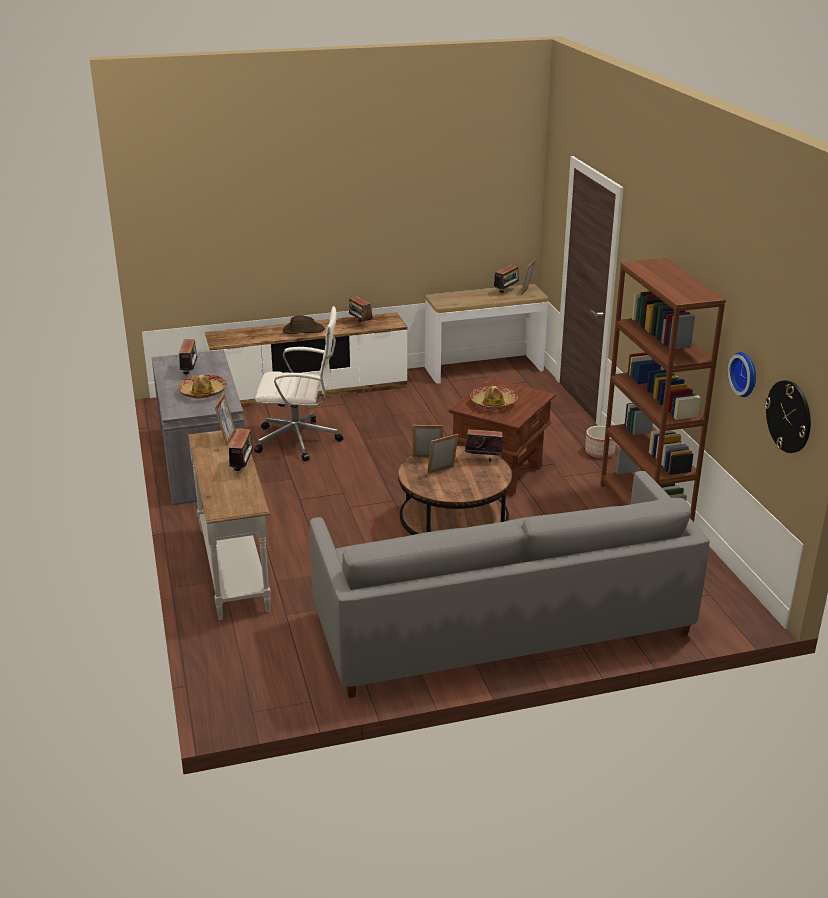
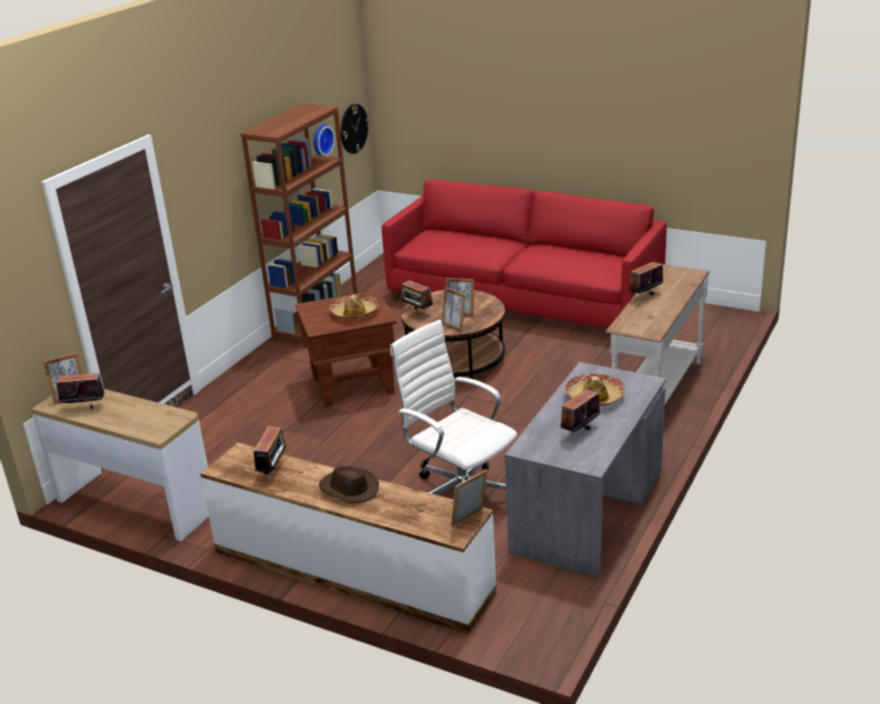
camera: 135 degrees left, 0 degrees up
(227, 438) = (631, 324): picture frame -> picture frame (470, 519)
(501, 625) = (523, 300): grey sofa -> red sofa
(600, 452) = (251, 370): planter -> none

